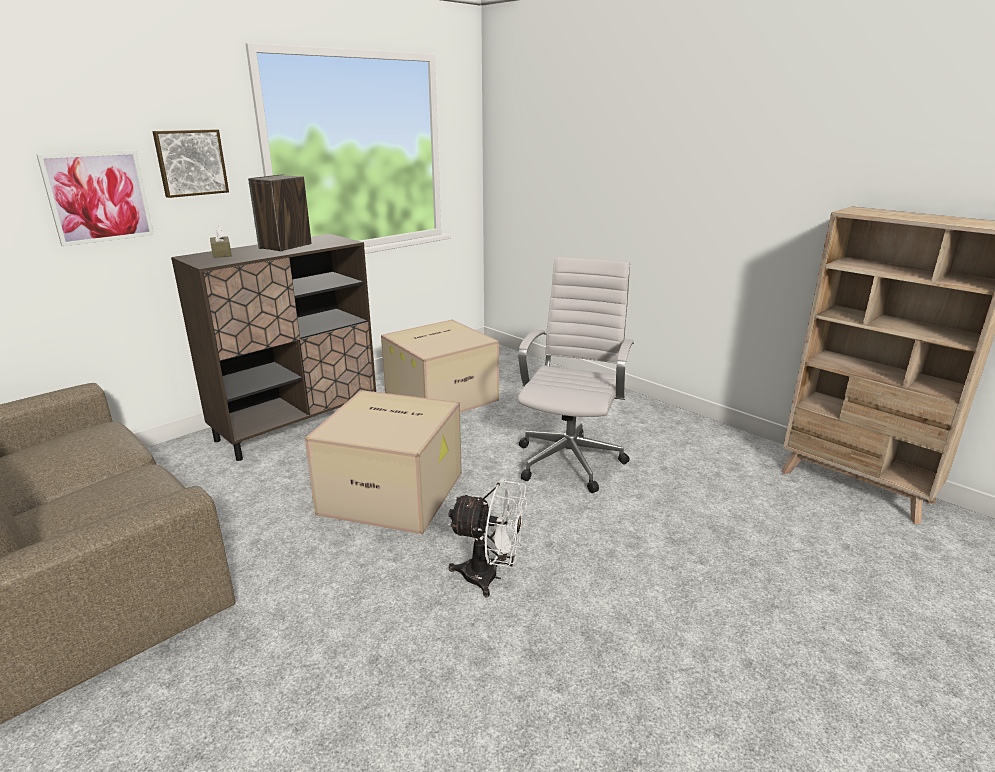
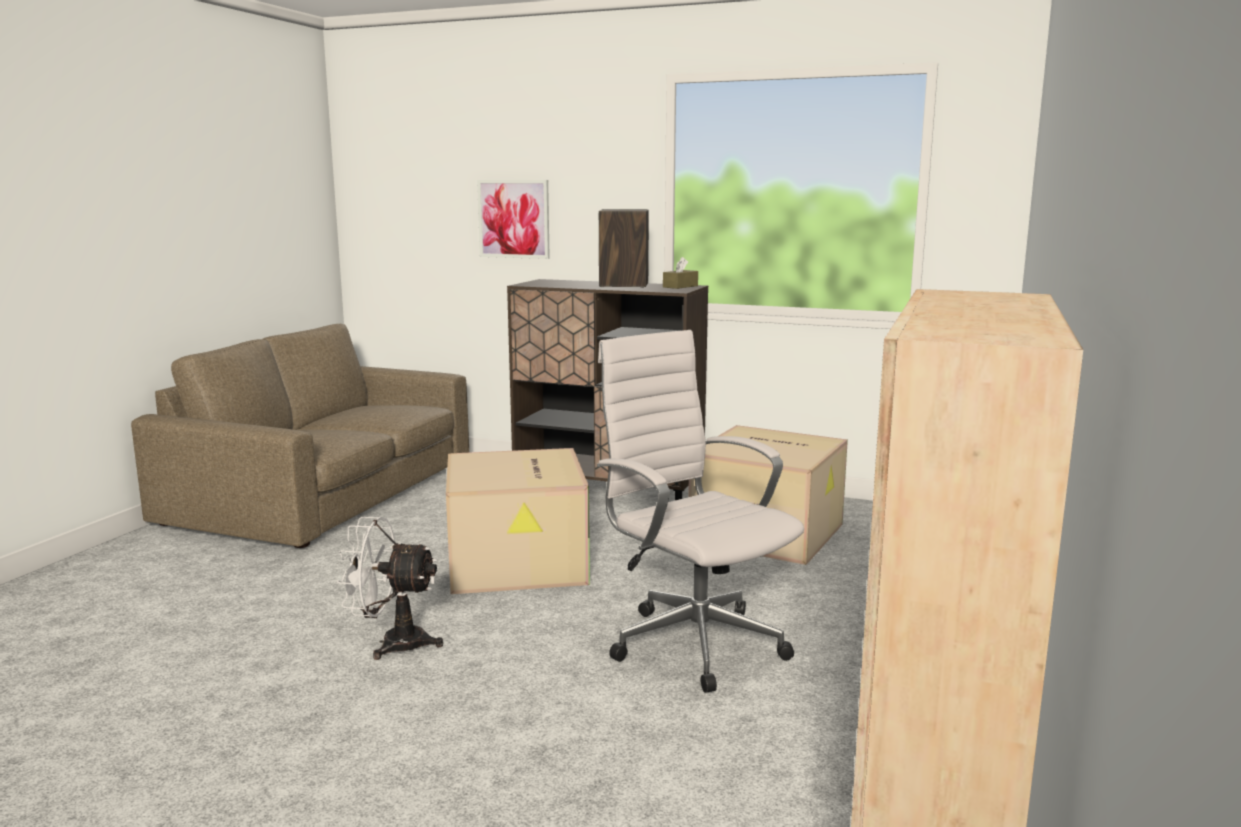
camera: 65 degrees right, 10 degrees down
(191, 162) = (593, 194): picture -> none
(221, 253) = (567, 282): brown tissue box -> brown tissue box (680, 286)
(490, 577) = (392, 643): white fan -> white fan turned 105 degrees clockwise
(570, 459) = (692, 641): white office chair -> white office chair turned 120 degrees counterclockwise

